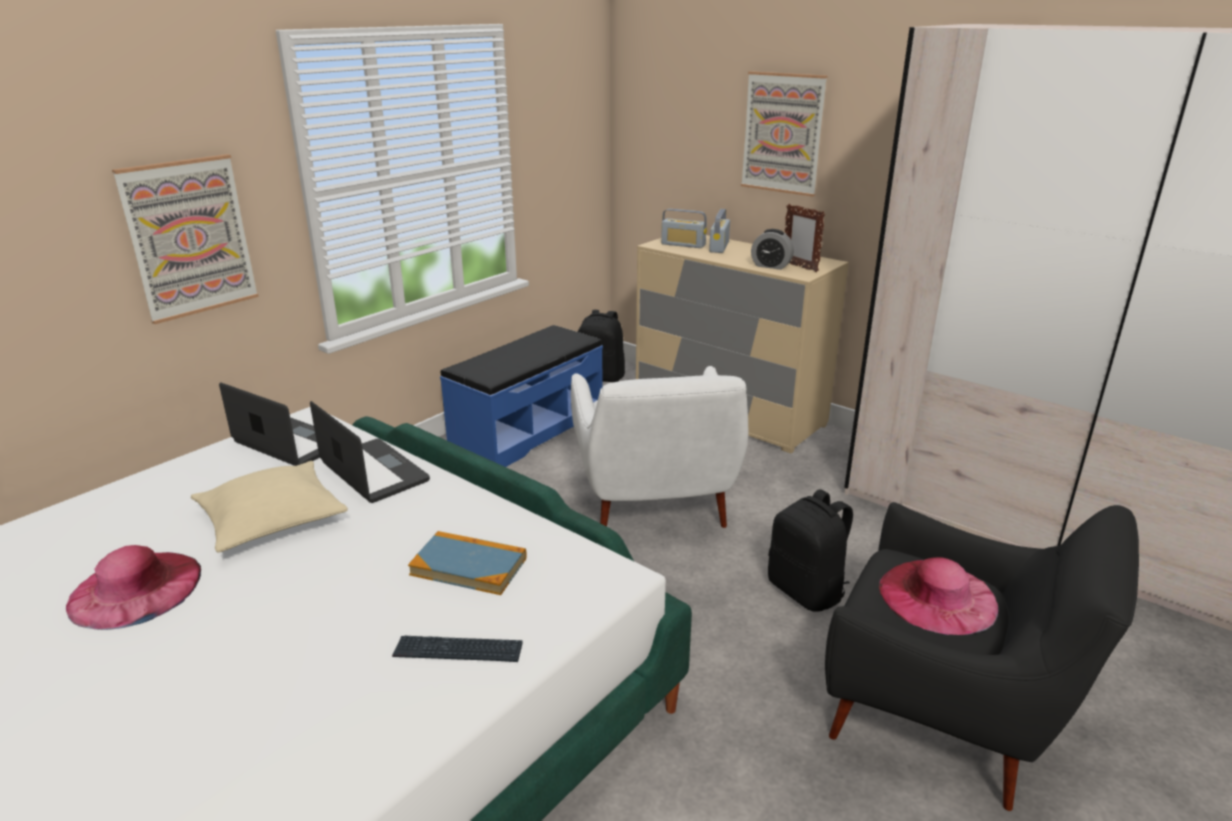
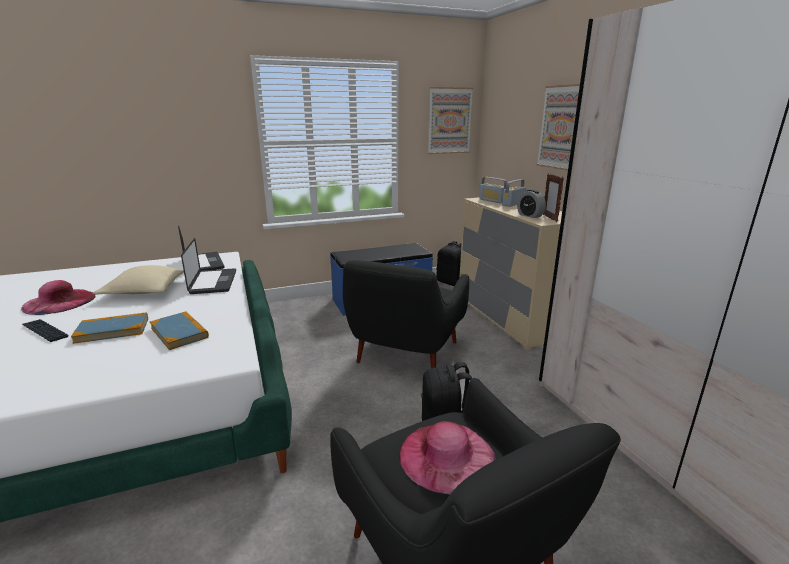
camera: 30 degrees right, 5 degrees down
(189, 237) = (192, 155): picture -> picture (449, 121)
(349, 599) = (112, 330): none -> book
(458, 651) = (109, 368): keyboard -> keyboard (45, 331)
(654, 505) = (406, 355): white armchair -> black armchair

